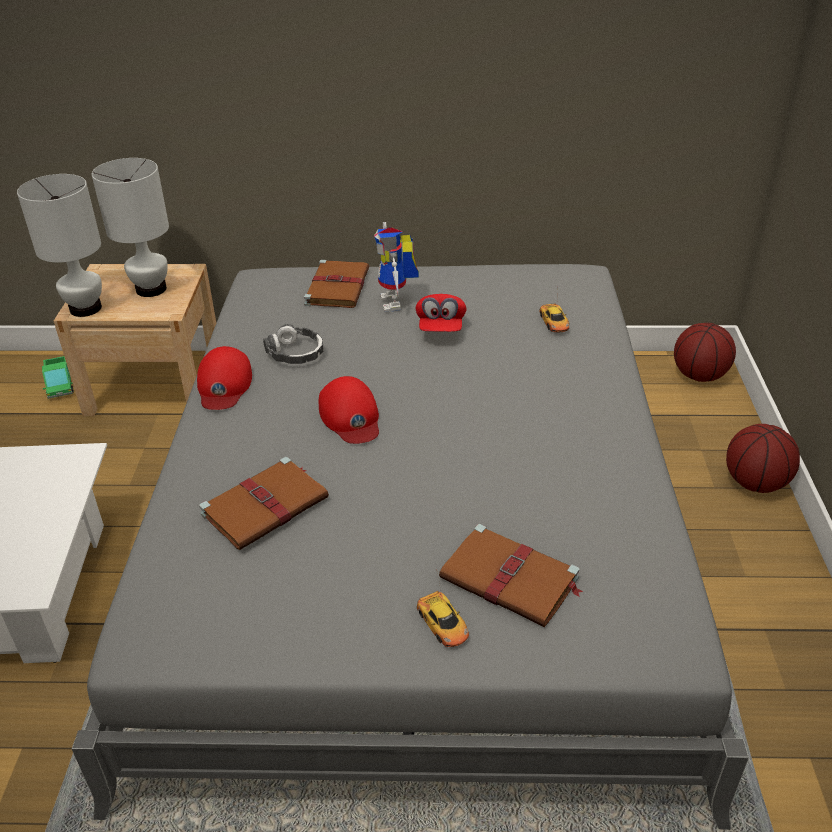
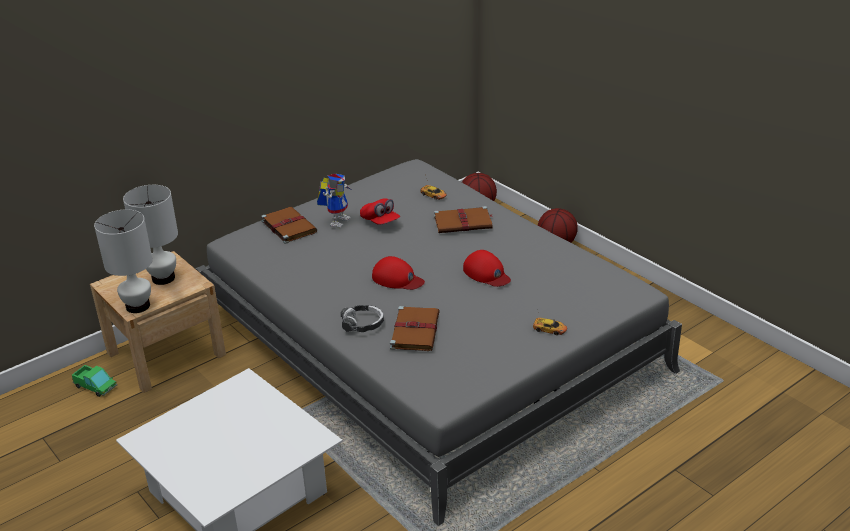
camera: 40 degrees left, 5 degrees down
(224, 385) = (305, 298): red cap -> red cap (486, 273)
(295, 353) = (320, 267): headphones -> headphones (362, 324)
(397, 303) = (337, 220): toy robot -> toy robot turned 105 degrees counterclockwise
(511, 579) = (554, 302): brown book -> brown book (464, 222)

